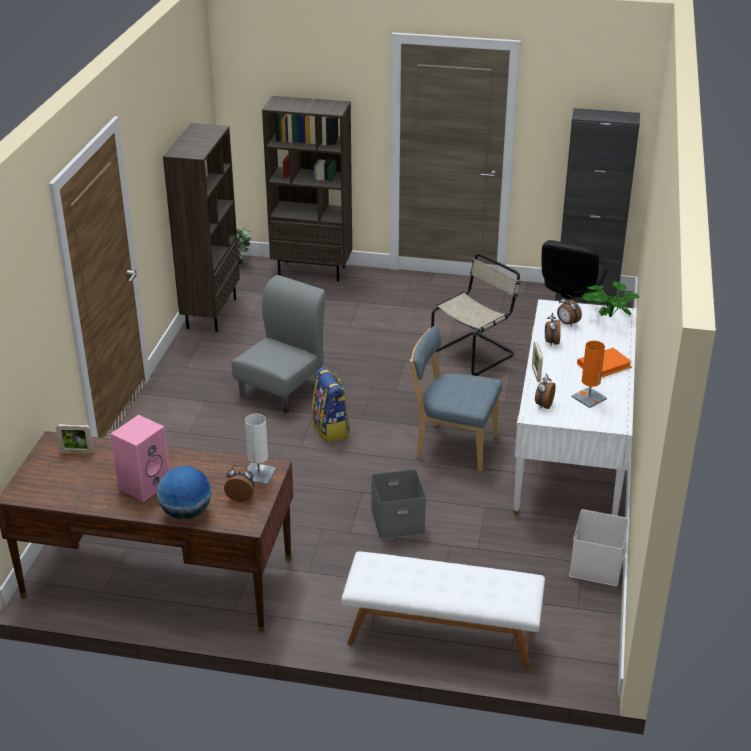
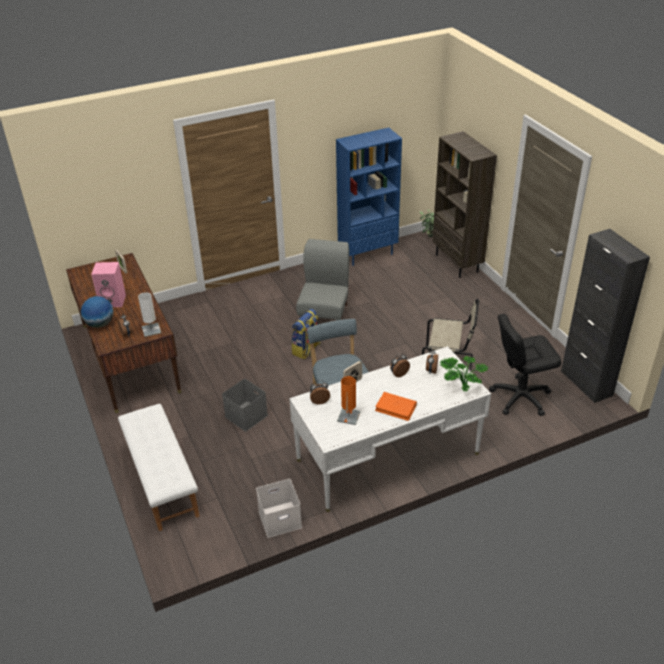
camera: 55 degrees right, 5 degrees up
(211, 313) = (368, 254): brown bookcase -> blue bookcase
(282, 389) = (324, 314): grey chair -> grey chair turned 75 degrees counterclockwise

